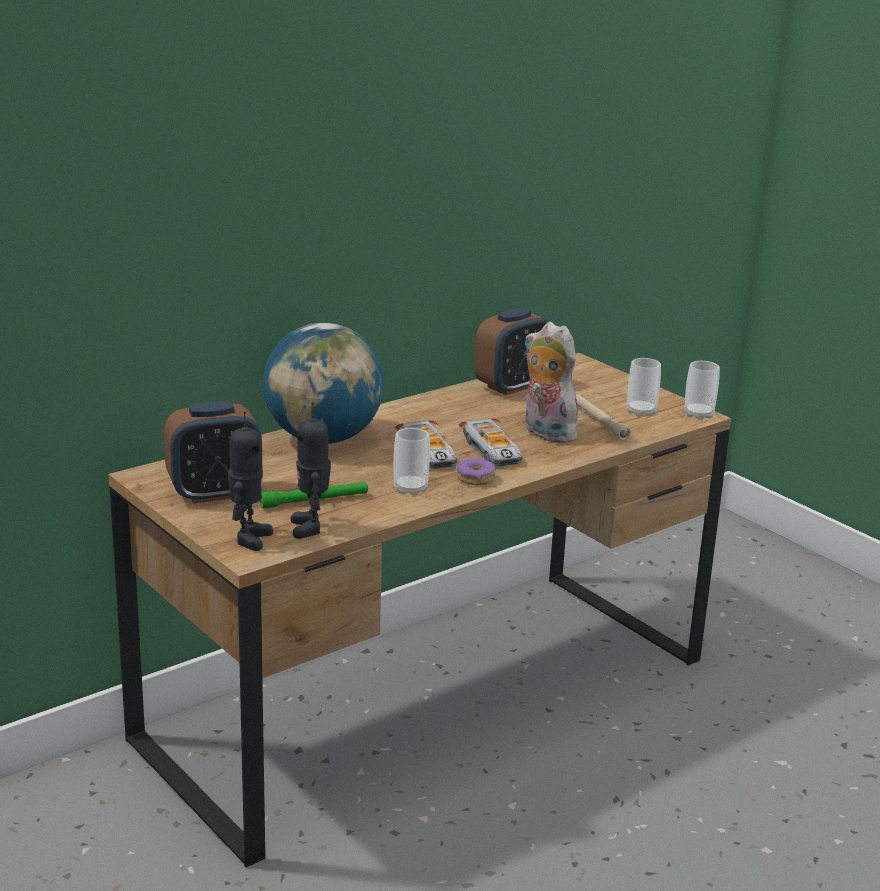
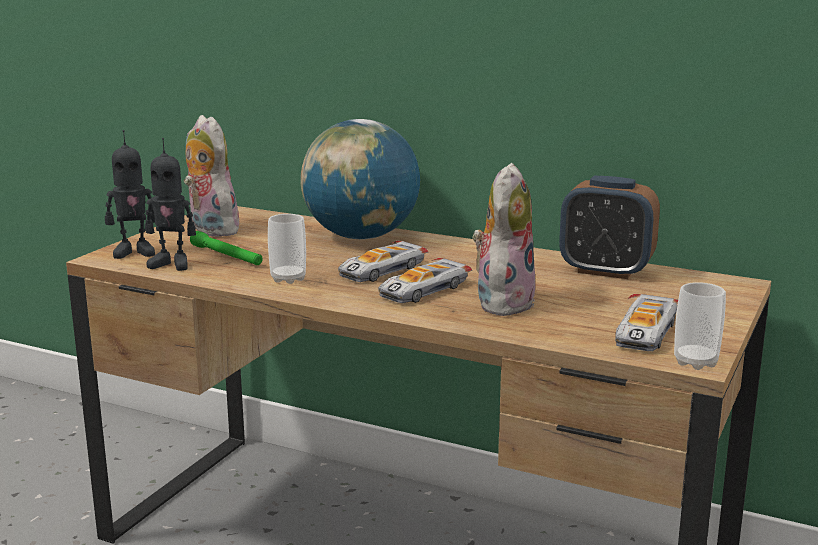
camera: 65 degrees right, 5 degrees down
(214, 493) = (210, 230): alarm clock -> plush toy
(310, 528) = (172, 264): toy robot -> toy robot turned 135 degrees counterclockwise
(475, 479) = (342, 295): donut -> none
(599, 422) = (575, 319): beige flashlight -> none
(641, 412) = (645, 332): cup -> toy car

